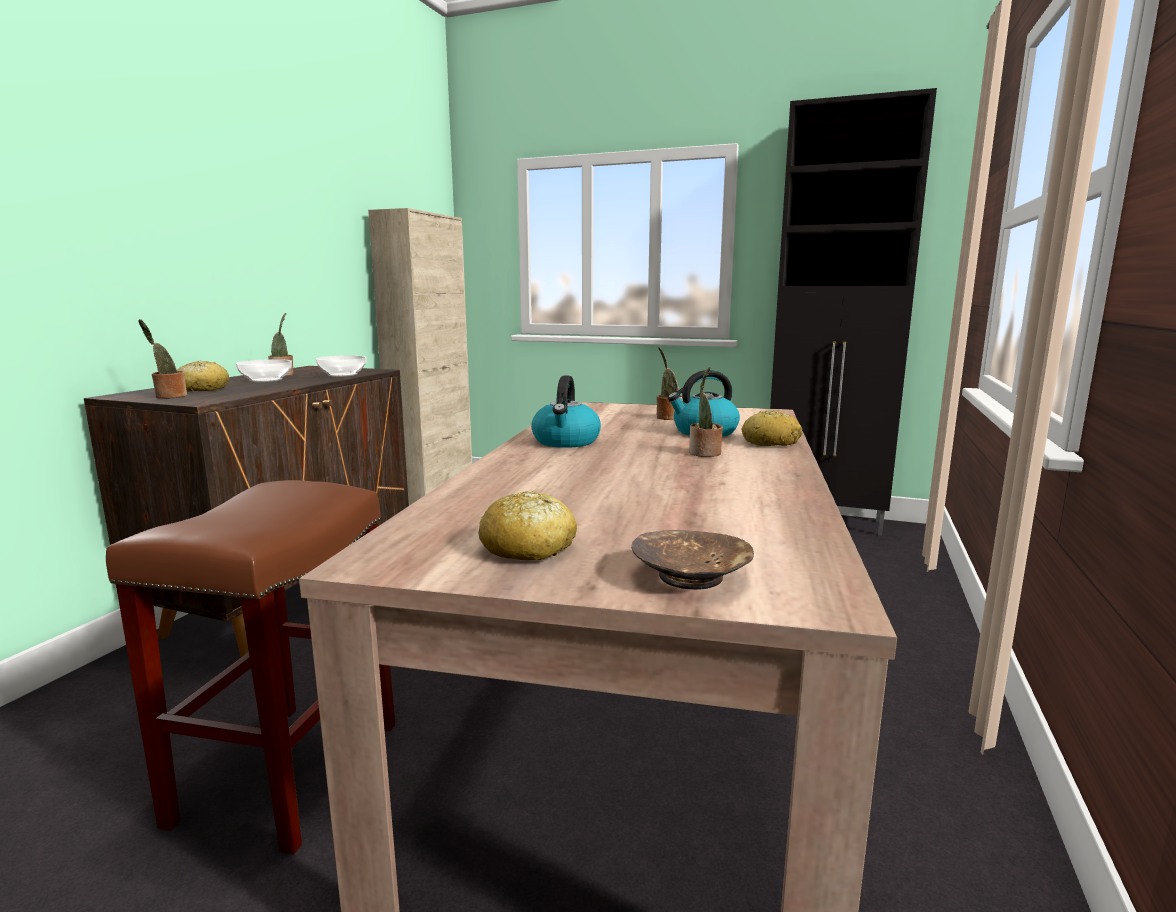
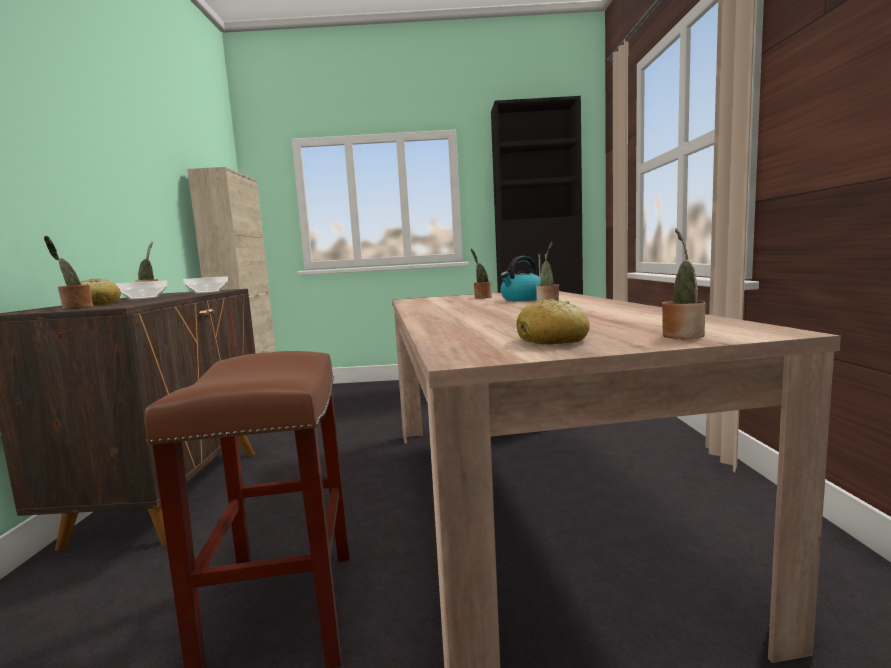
camera: 20 degrees left, 5 degrees down
(566, 442) = (444, 310): kettle -> none
(691, 576) = (682, 335): brown bowl -> potted plant
(770, 442) = (574, 298): bread -> none

